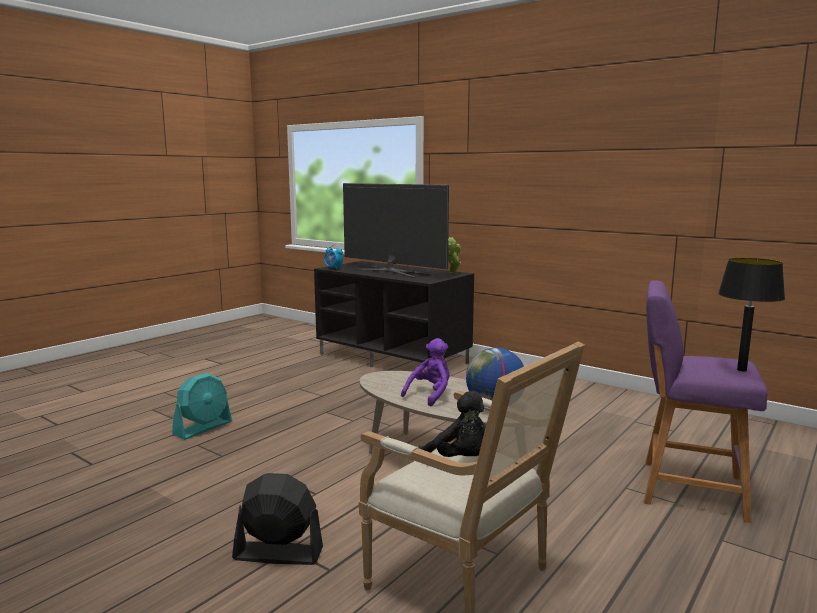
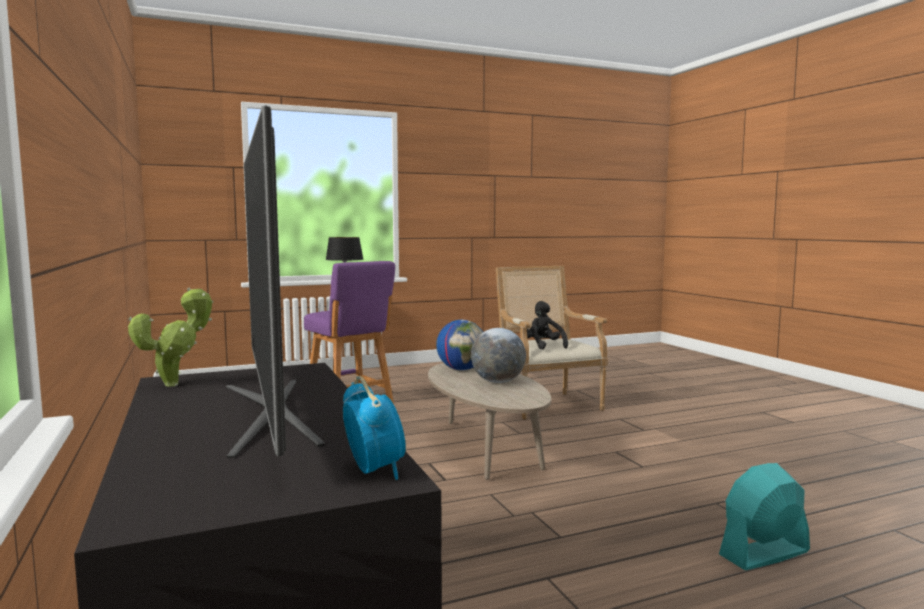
camera: 150 degrees left, 5 degrees down
(278, 553) = (652, 429): black fan -> none
(430, 395) = (497, 382): purple plush toy -> globe

